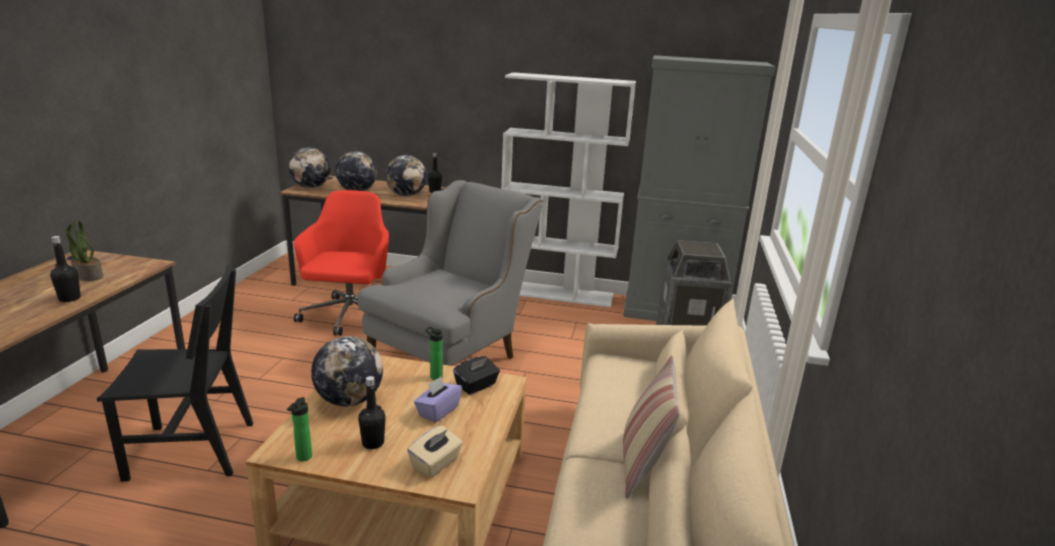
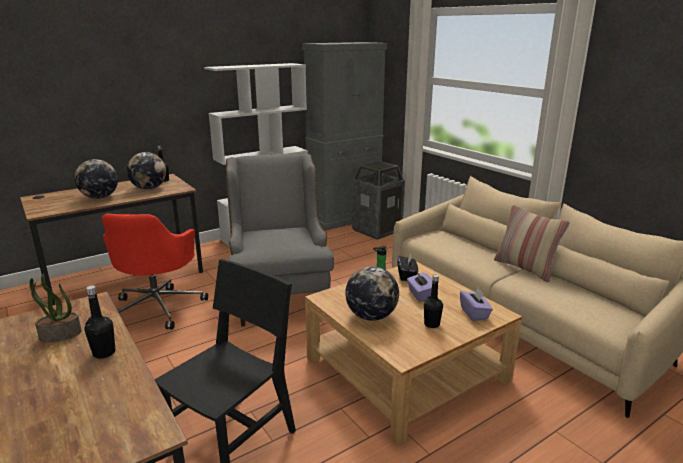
camera: 45 degrees left, 0 degrees up
(302, 458) = (422, 351): bottle -> none
(311, 187) = (47, 207): globe -> none
(349, 317) = (158, 307): red office chair -> red office chair turned 135 degrees counterclockwise
(436, 464) = (474, 313): beige tissue box -> purple tissue box

